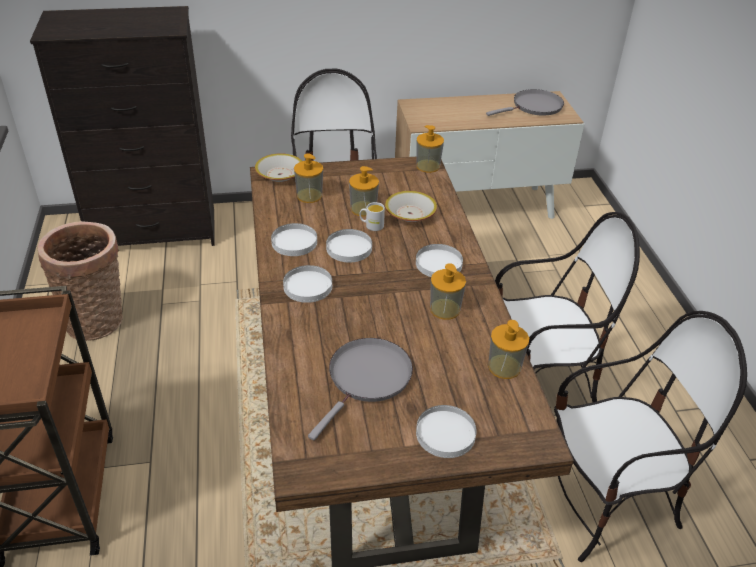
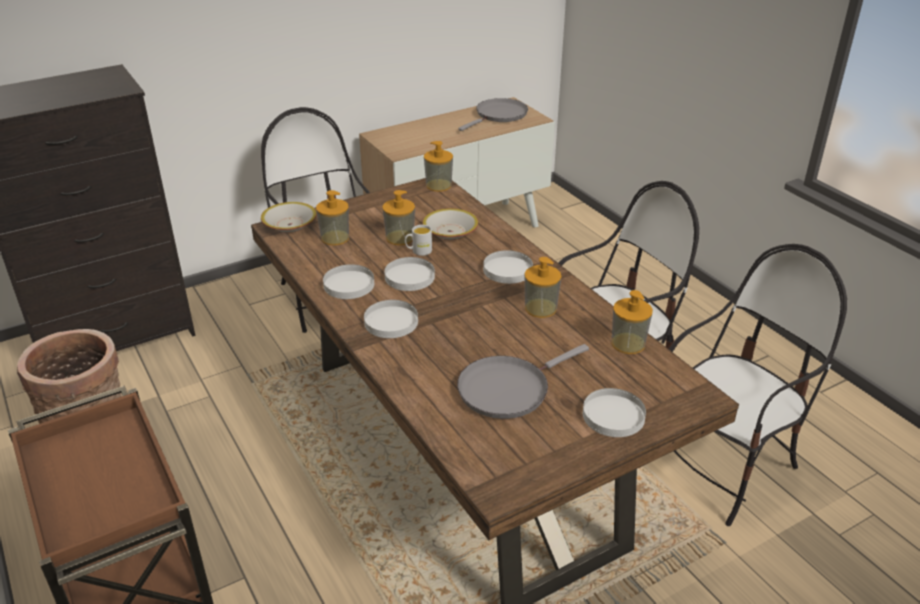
camera: 20 degrees left, 5 degrees down
(367, 378) = (507, 389): grey frying pan -> grey frying pan turned 135 degrees counterclockwise

